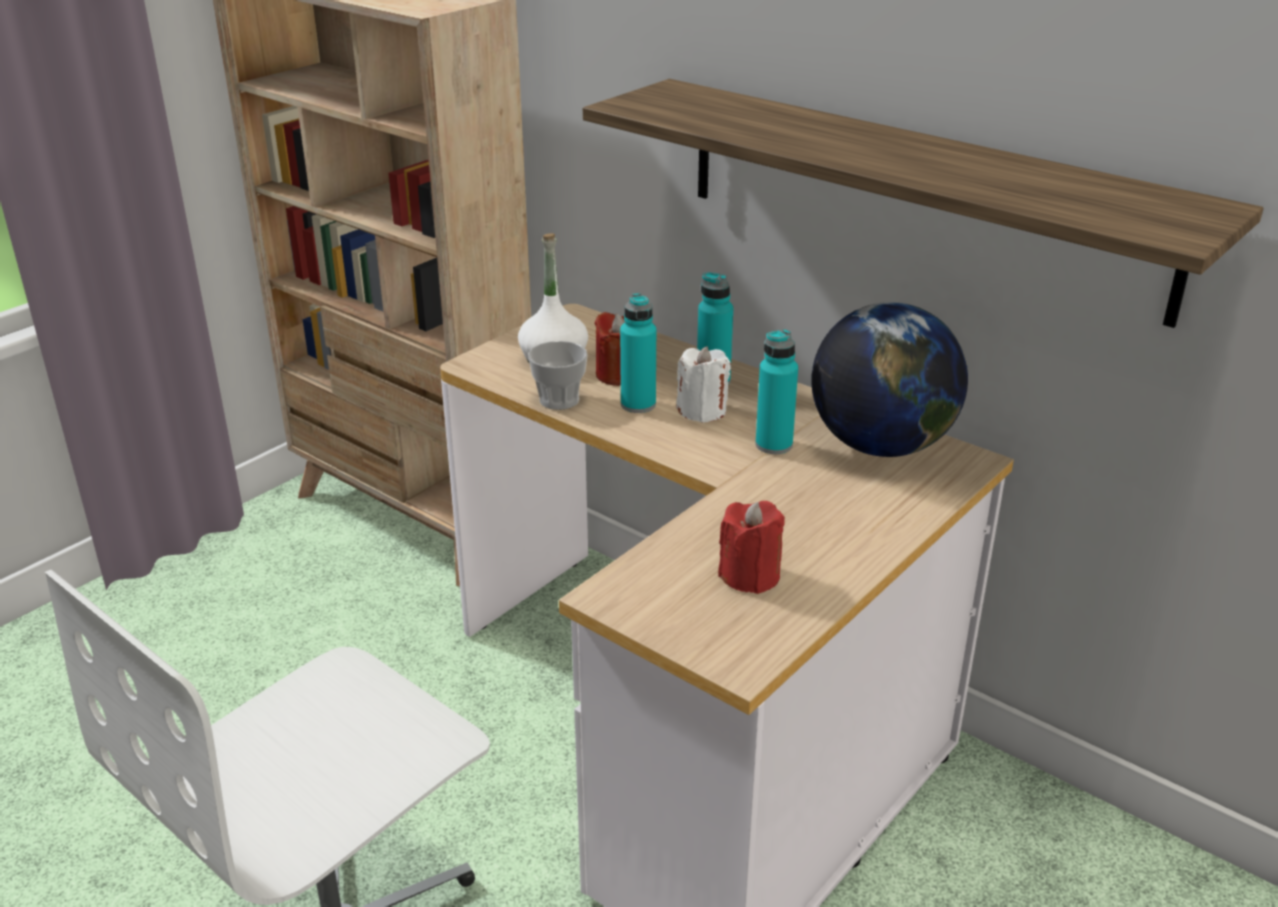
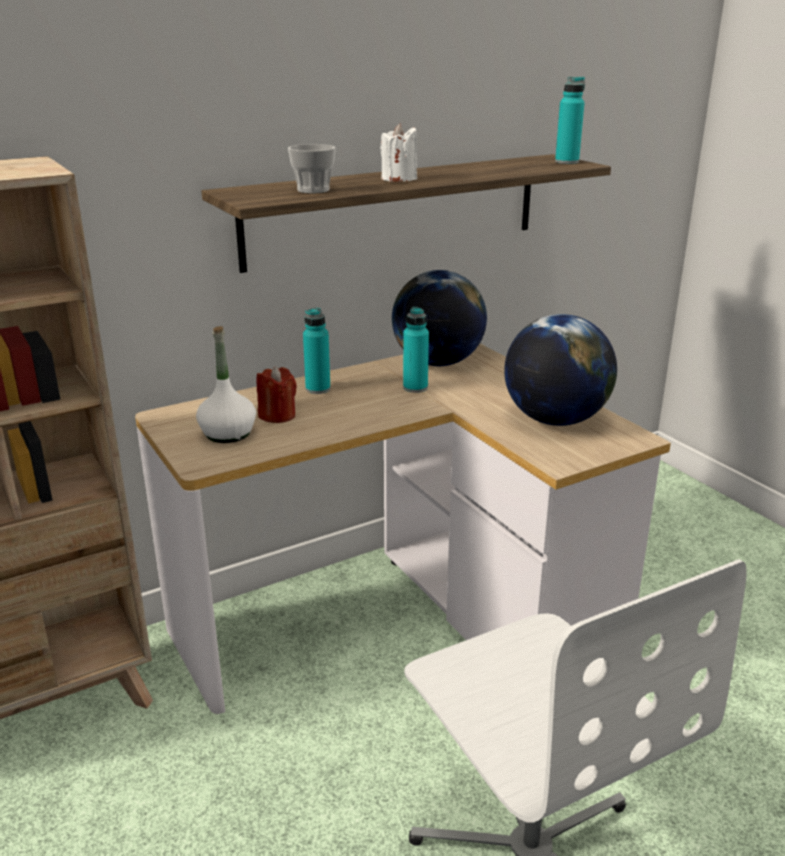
camera: 70 degrees left, 5 degrees down
(559, 400) = (295, 441): cup -> cup (313, 190)
(638, 405) = (328, 416): turquoise bottle -> turquoise bottle (566, 162)
(702, 411) = (355, 399): white candle -> white candle (399, 179)
(750, 576) = (555, 420): red candle -> globe

